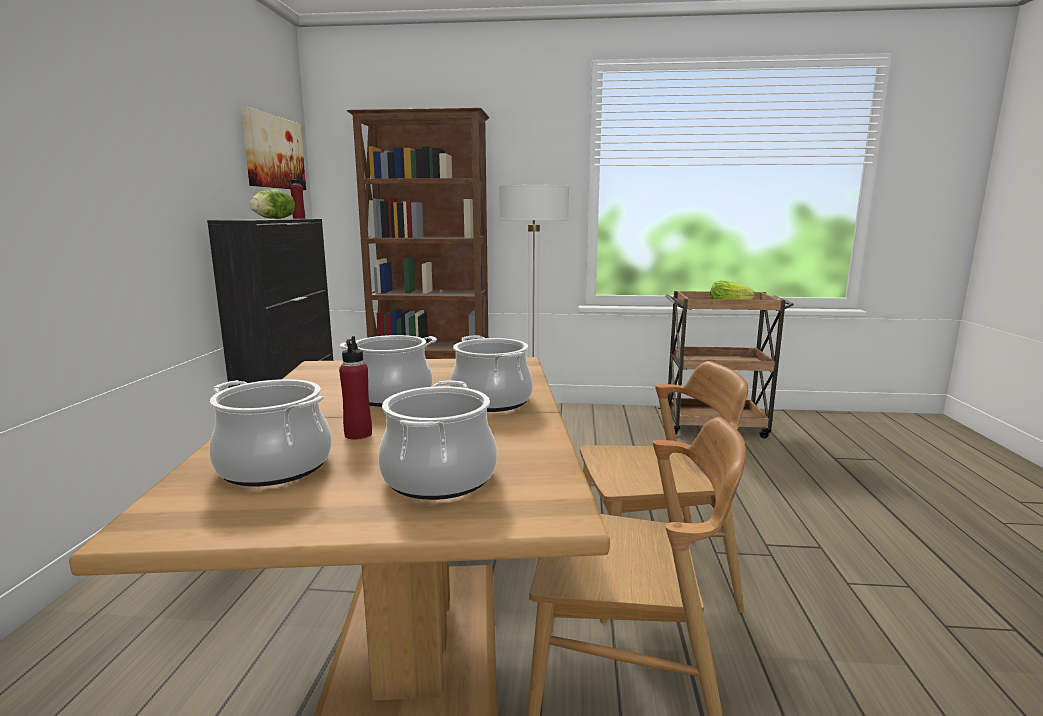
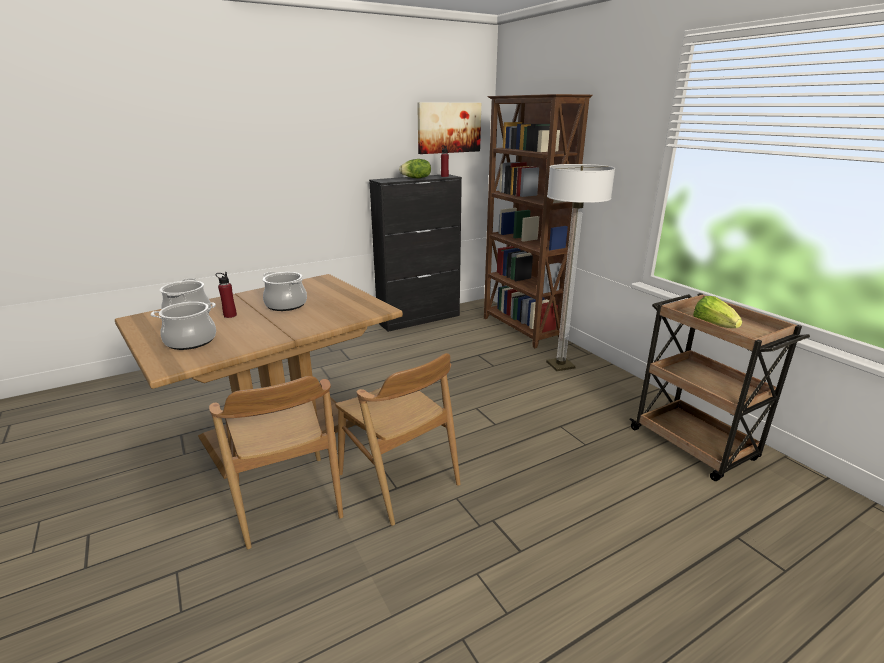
camera: 55 degrees right, 10 degrees up
(491, 401) = (297, 323): cooking pot -> none

